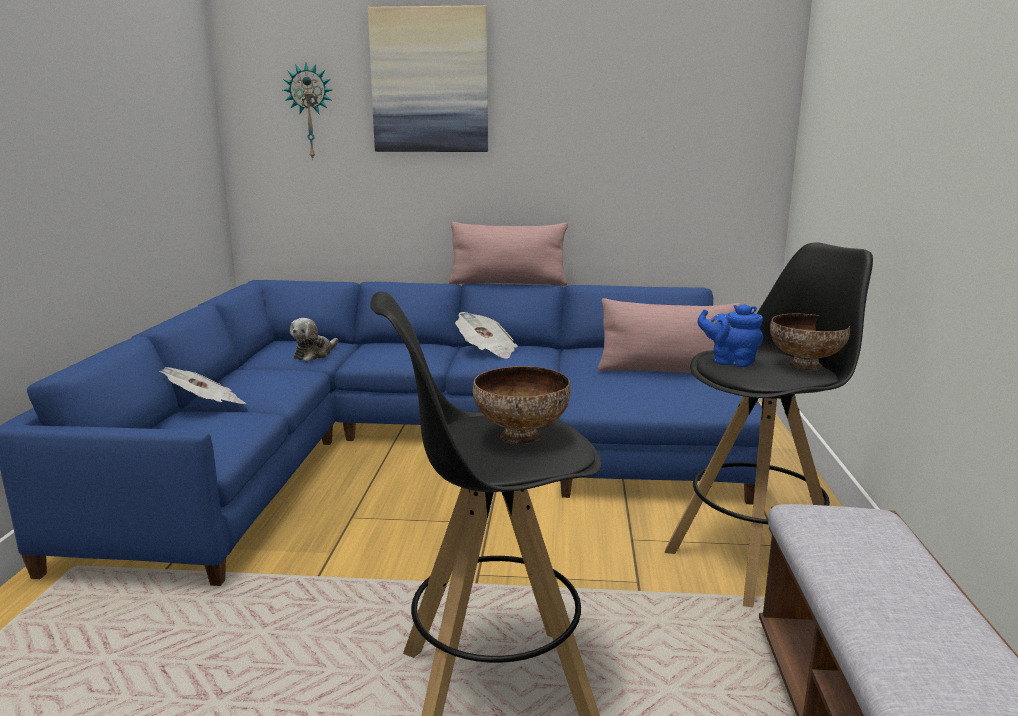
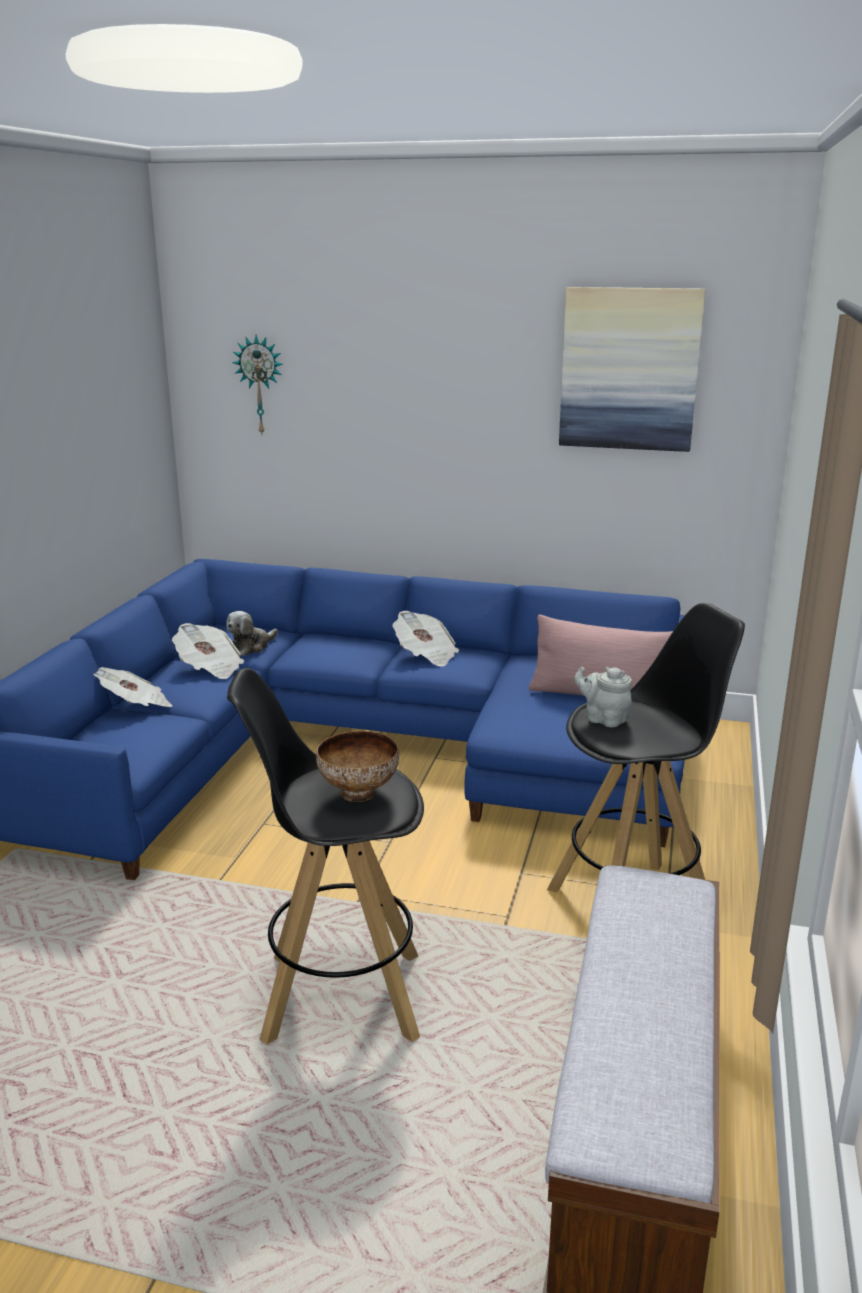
camera: 10 degrees right, 5 degrees up
(278, 371) = (210, 668): none -> newspaper
(430, 81) = (383, 358): picture -> picture (629, 369)
(508, 283) = (459, 578): pink pillow -> none
(730, 361) = (603, 719): blue teapot -> grey teapot
(804, 365) = (675, 728): bowl -> none

